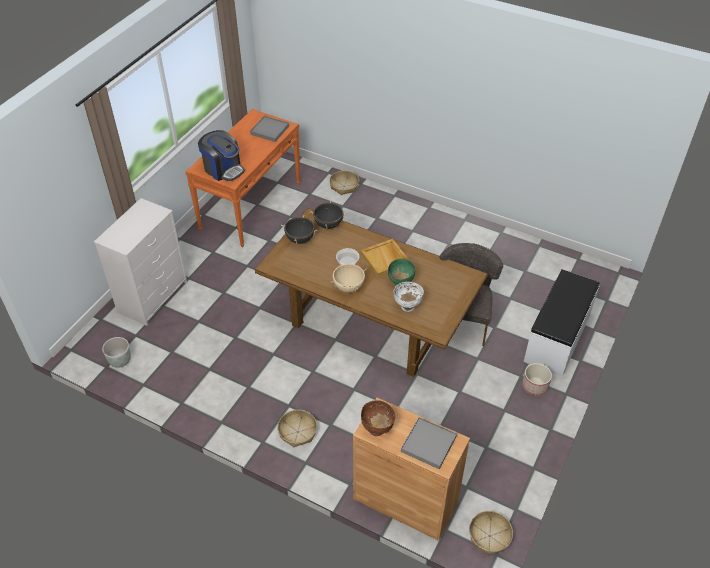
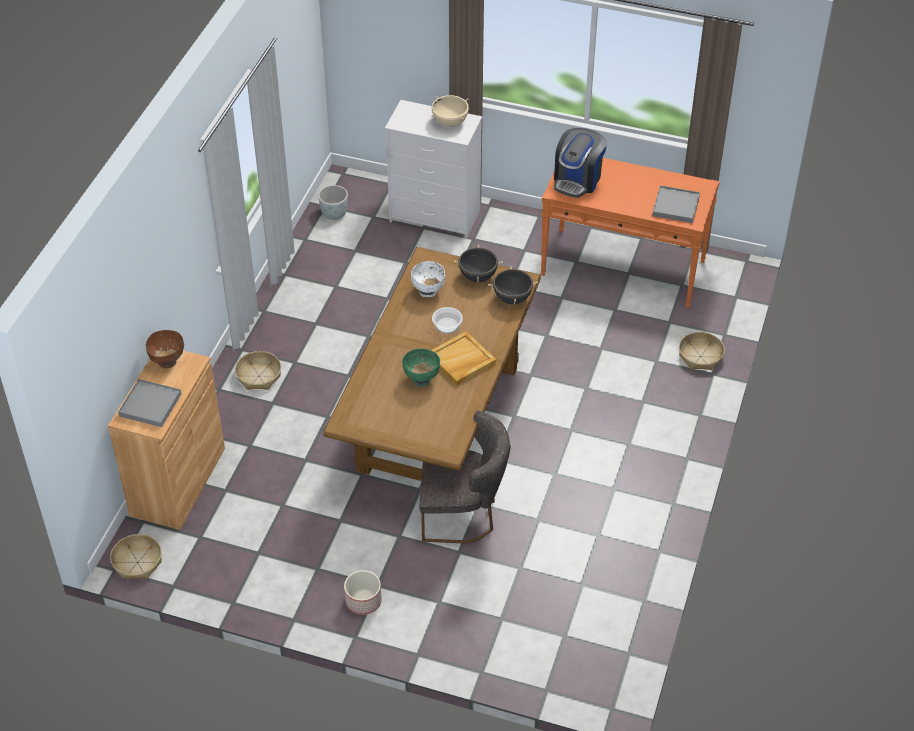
camera: 80 degrees right, 0 degrees up
(348, 287) = (403, 332): beige cooking pot -> beige cooking pot (450, 123)
(407, 306) = (383, 390): white bowl -> white bowl (428, 291)
(558, 338) = (455, 627): white bench -> none

